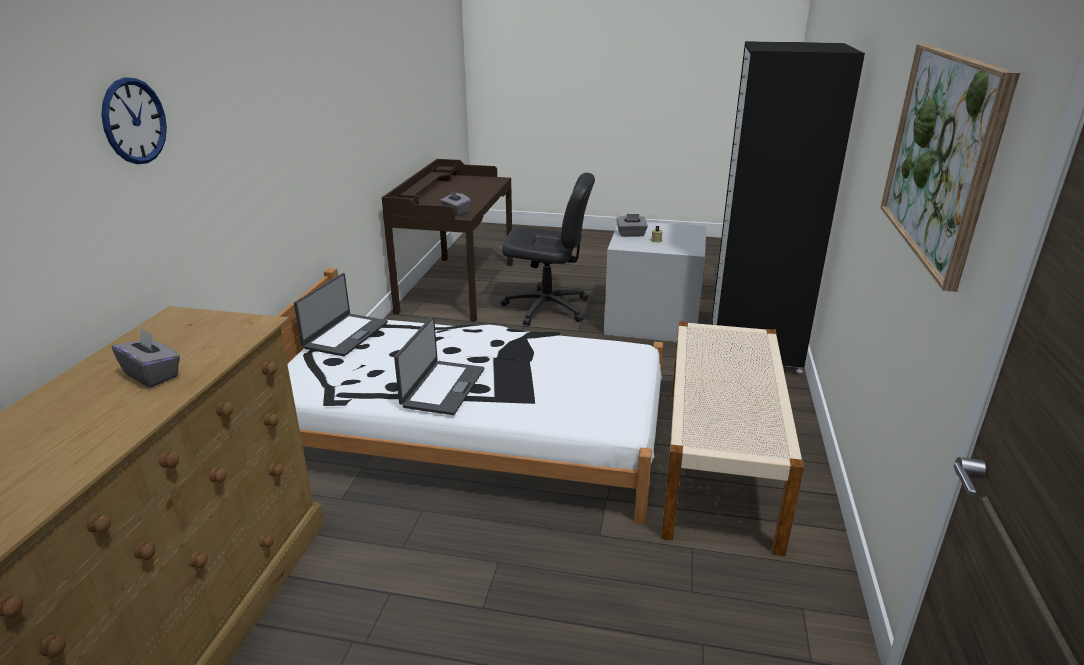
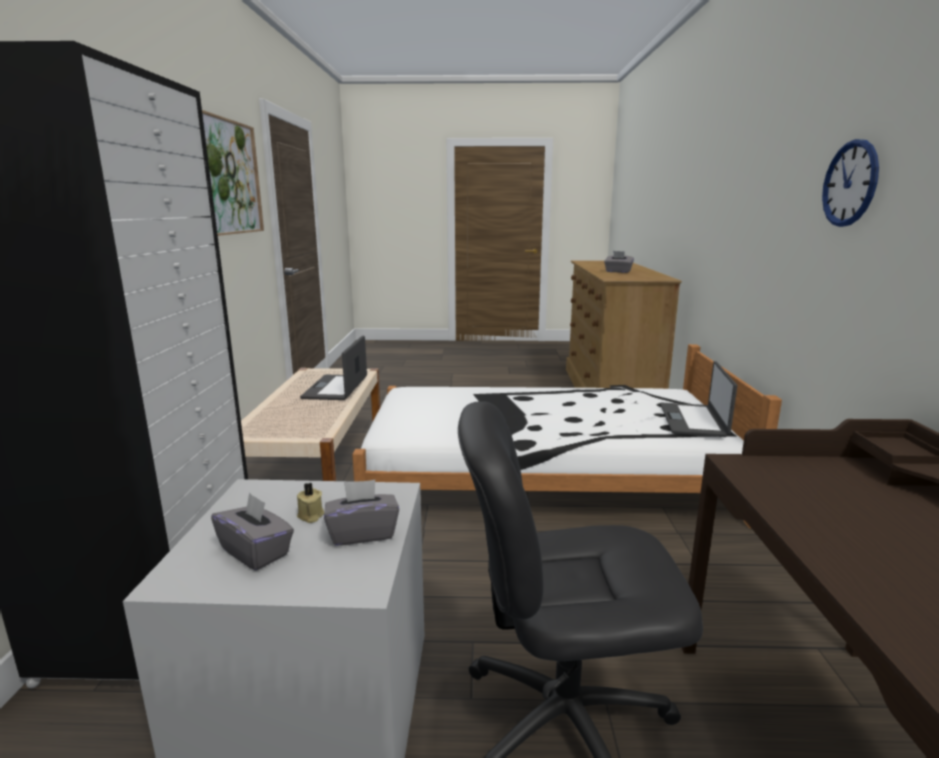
camera: 170 degrees right, 10 degrees down
(134, 121) = (710, 168): wall clock -> wall clock (850, 183)
(442, 387) = (550, 394): laptop -> laptop (337, 388)
(455, 212) = (775, 474): grey tissue box -> grey tissue box (256, 552)

